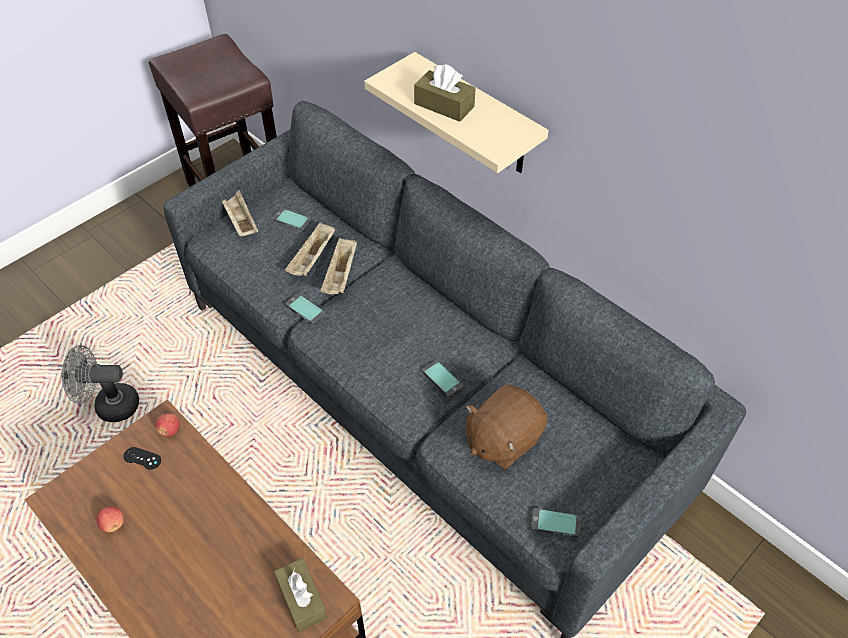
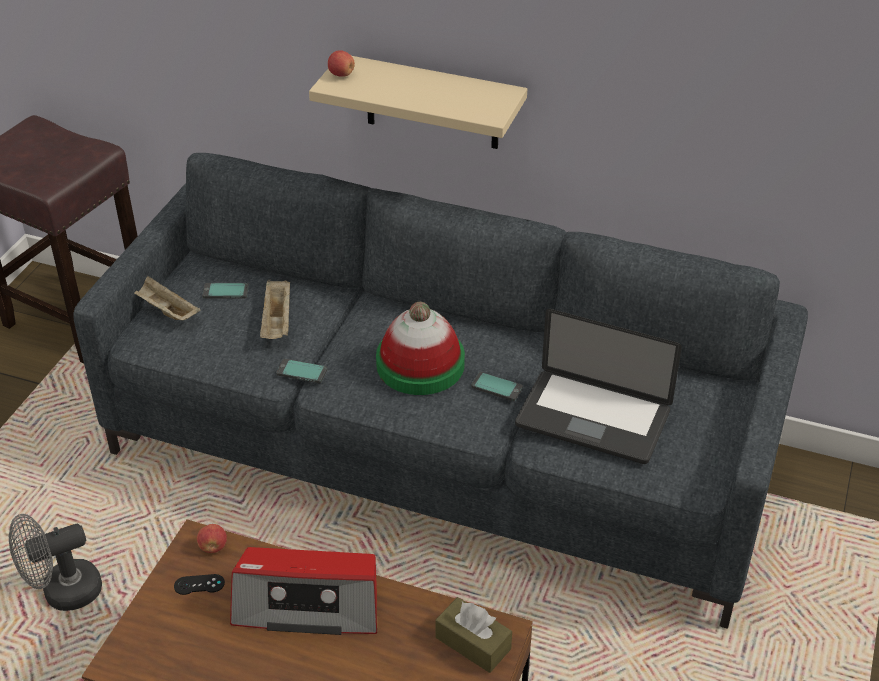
camera: 25 degrees left, 10 degrees down
(113, 524) = (211, 657): apple -> apple (341, 74)
(205, 508) = (308, 603): none -> radio
(341, 276) = (320, 328): beige tray -> none
(395, 336) = (420, 364): none -> hat
(444, 105) = (410, 92): brown tissue box -> none
(502, 439) = (593, 418): brown plush toy -> laptop
(555, 523) = (689, 471): phone -> none

